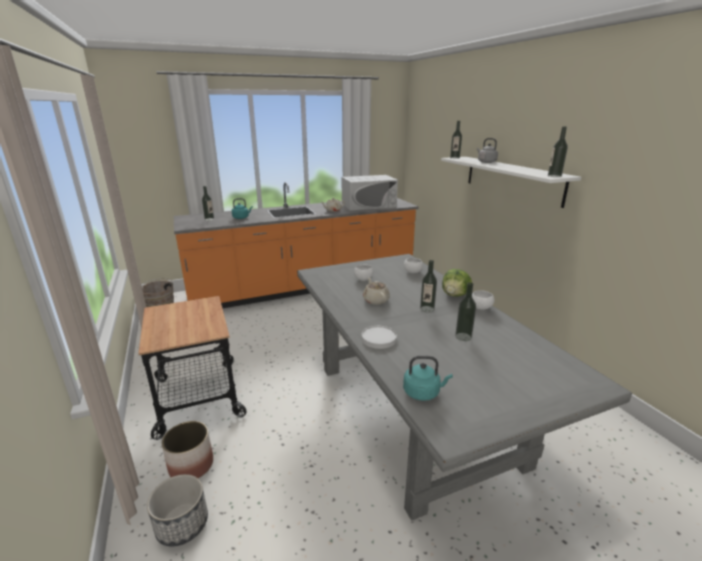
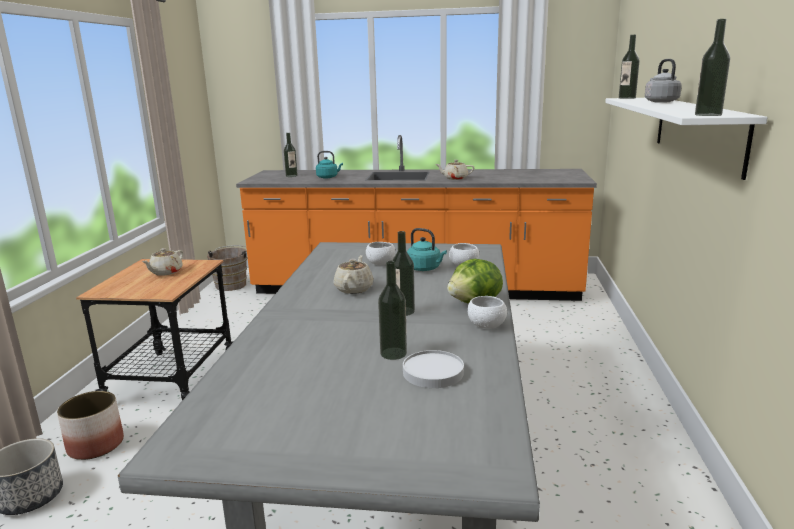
camera: 30 degrees right, 5 degrees down
(187, 315) = (166, 272): none -> beige teapot
(368, 205) = (518, 176): white microwave -> none
(379, 338) = (281, 329): white plate -> white plate (433, 372)
(423, 392) = (226, 398): turquoise kettle -> turquoise kettle (425, 268)

